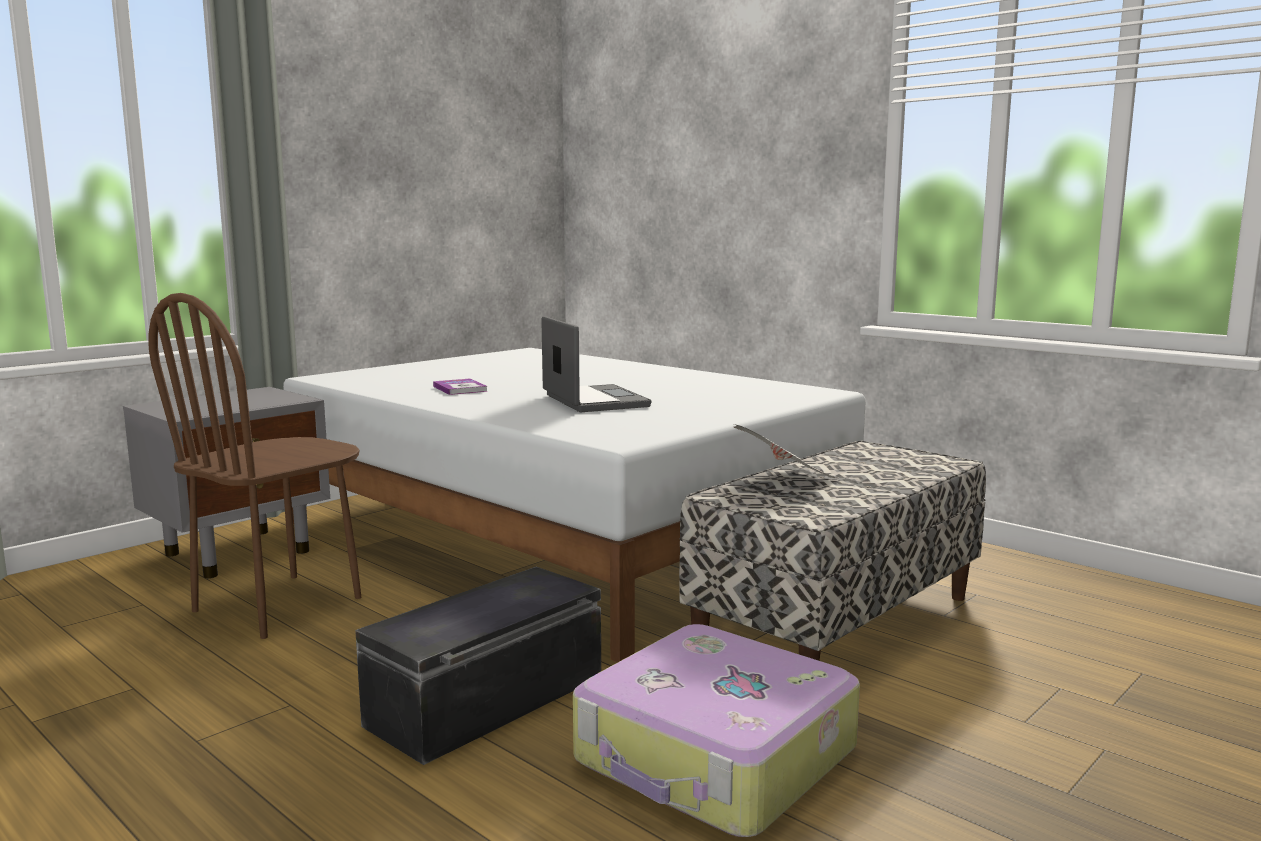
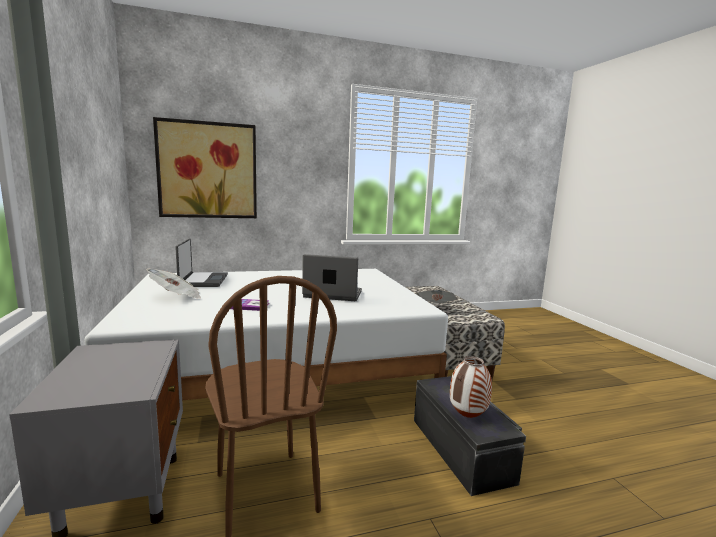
camera: 60 degrees left, 0 degrees up
(438, 614) = (467, 417): none -> vase
(447, 369) = (176, 297): none -> newspaper
(538, 361) = (203, 281): none -> laptop
(650, 181) = (208, 170): none -> picture
(716, 758) = (531, 414): suitcase -> none

